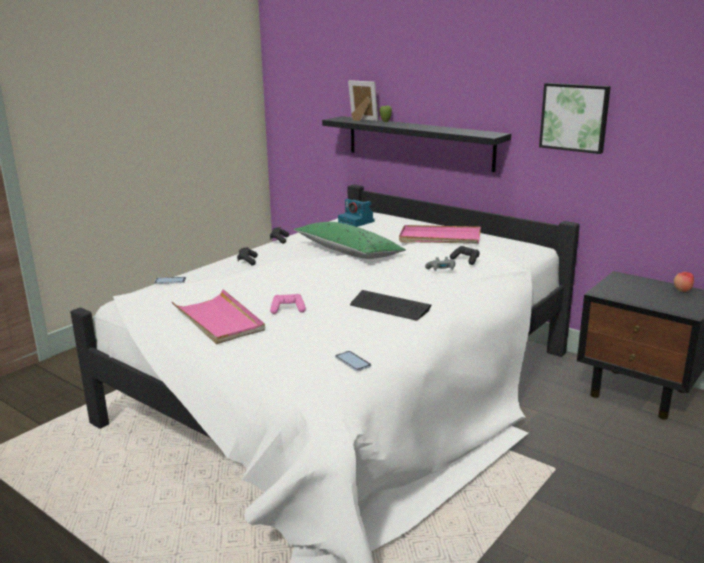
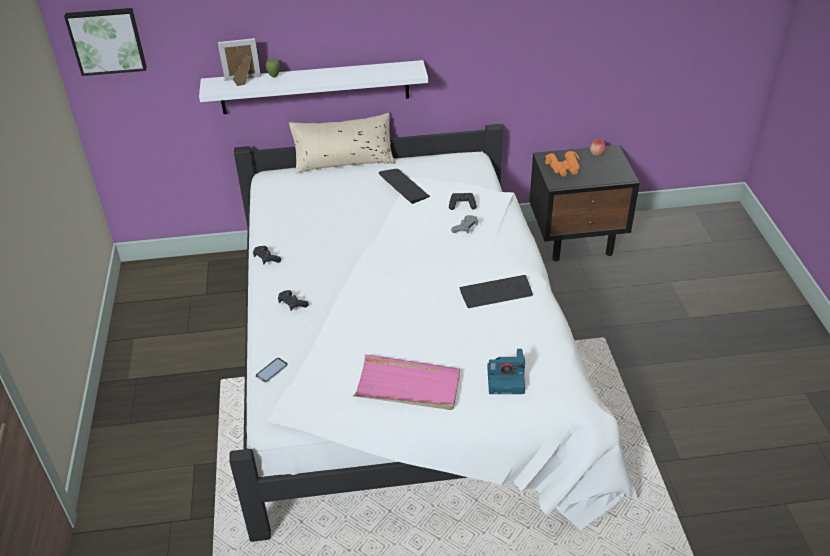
camera: 45 degrees left, 20 degrees up
(288, 310) = (435, 341): pink game controller -> none
(348, 252) = (354, 242): green pillow -> none
(353, 362) = (557, 361): phone -> none
(357, 222) = (292, 195): camera -> camera (506, 379)
(419, 142) = (315, 87): black shelf -> white shelf
(426, 220) = (344, 162): none -> beige pillow
(439, 238) = (404, 186): pink tray -> keyboard
(575, 117) = (486, 35): picture -> picture (107, 40)
(628, 287) = (564, 168): none -> orange binoculars

